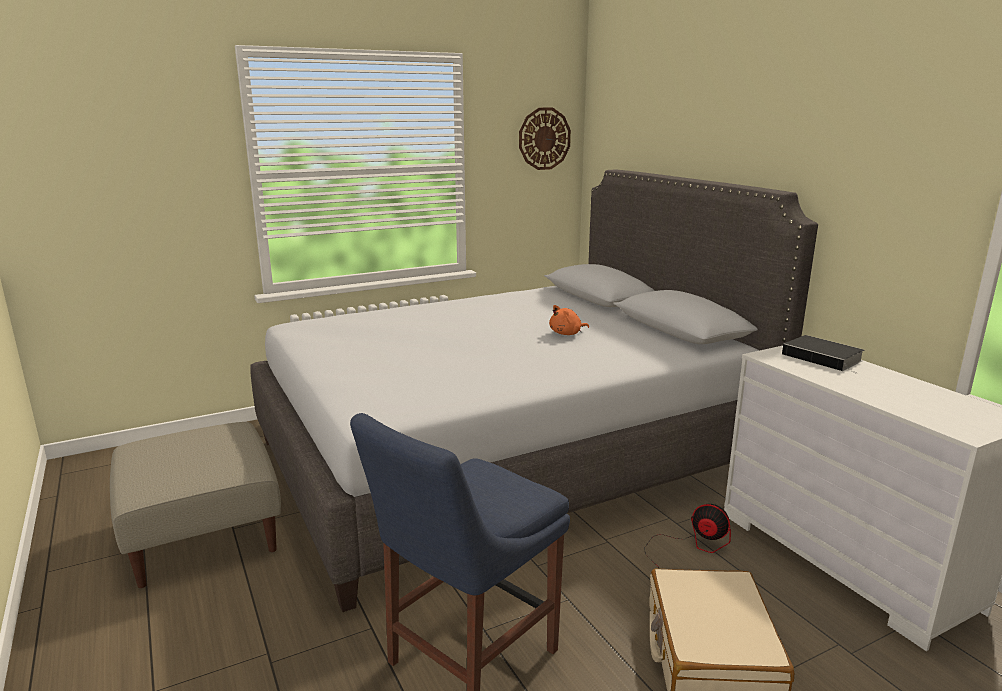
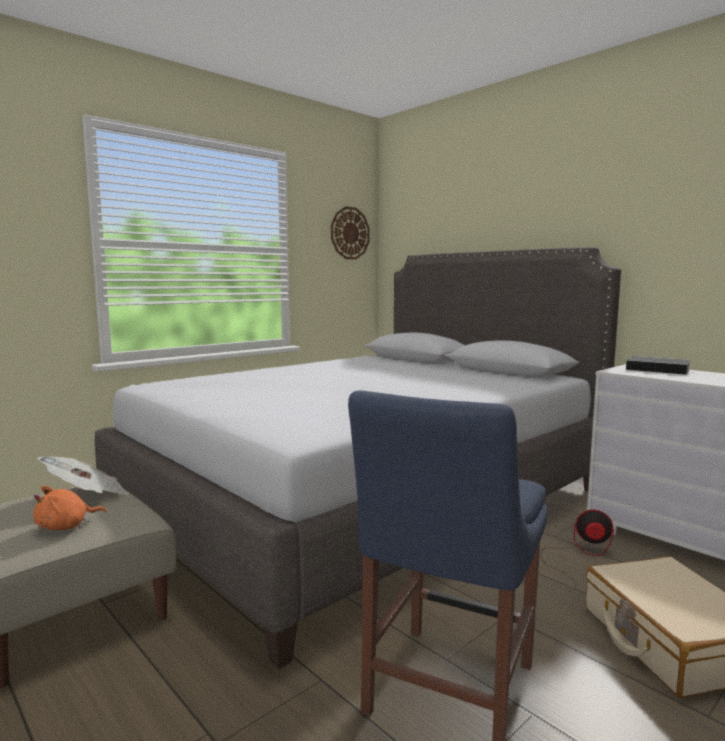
camera: 15 degrees left, 10 degrees down
(221, 437) = (87, 496): none -> newspaper
(567, 334) = (420, 377): orange plush toy -> orange plush toy (66, 526)

